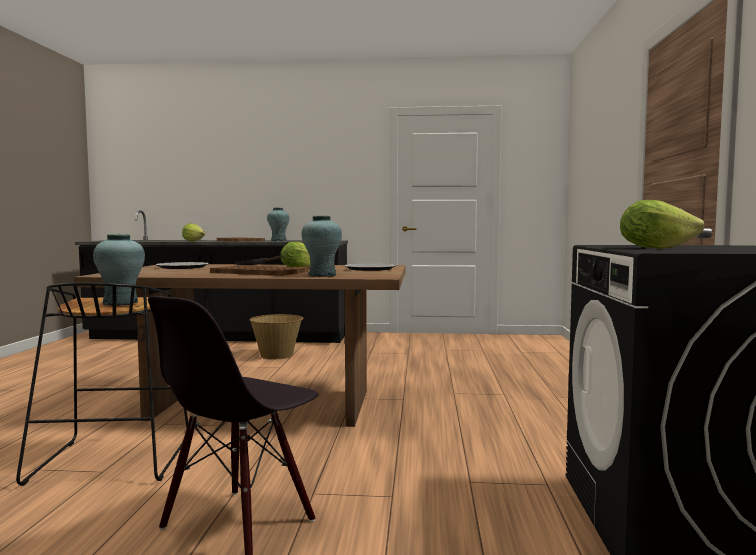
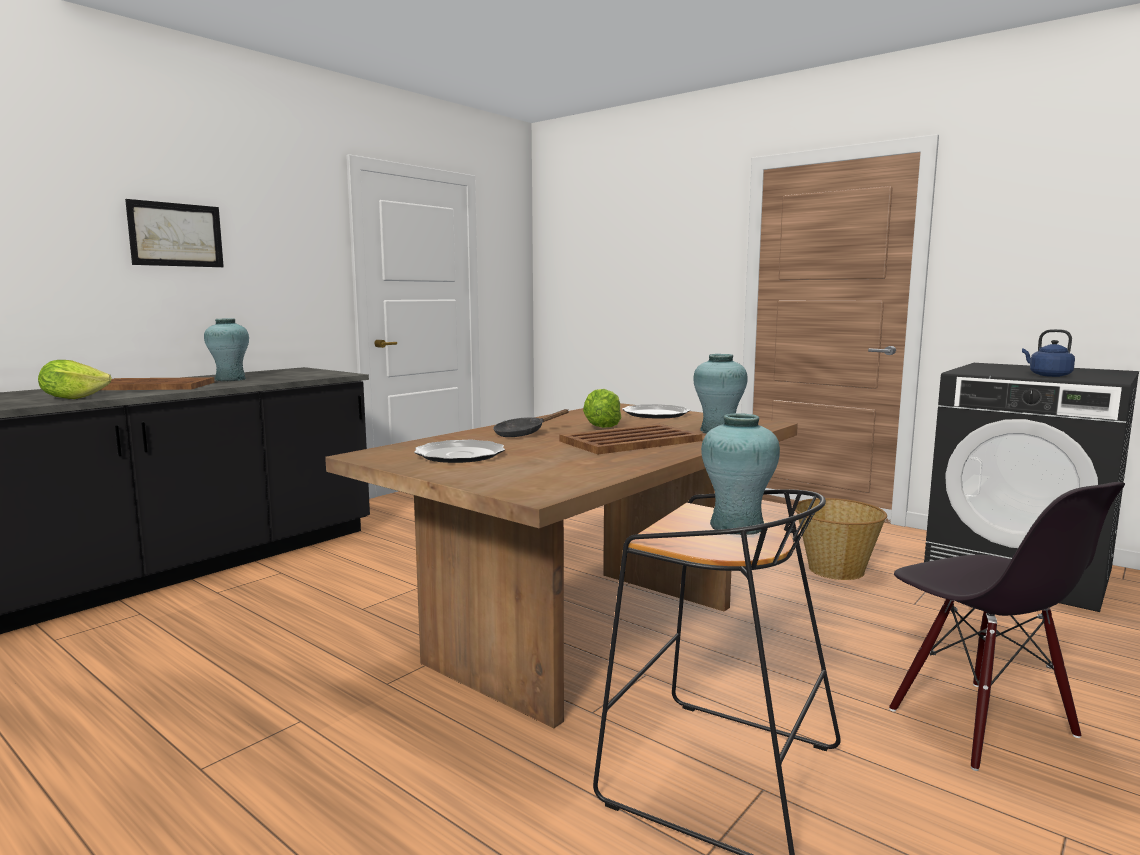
camera: 55 degrees left, 5 degrees up
(277, 355) = (350, 575): basket -> basket (835, 569)
(281, 165) = (176, 235): none -> picture
(655, 248) = (1047, 375): lettuce -> blue kettle

